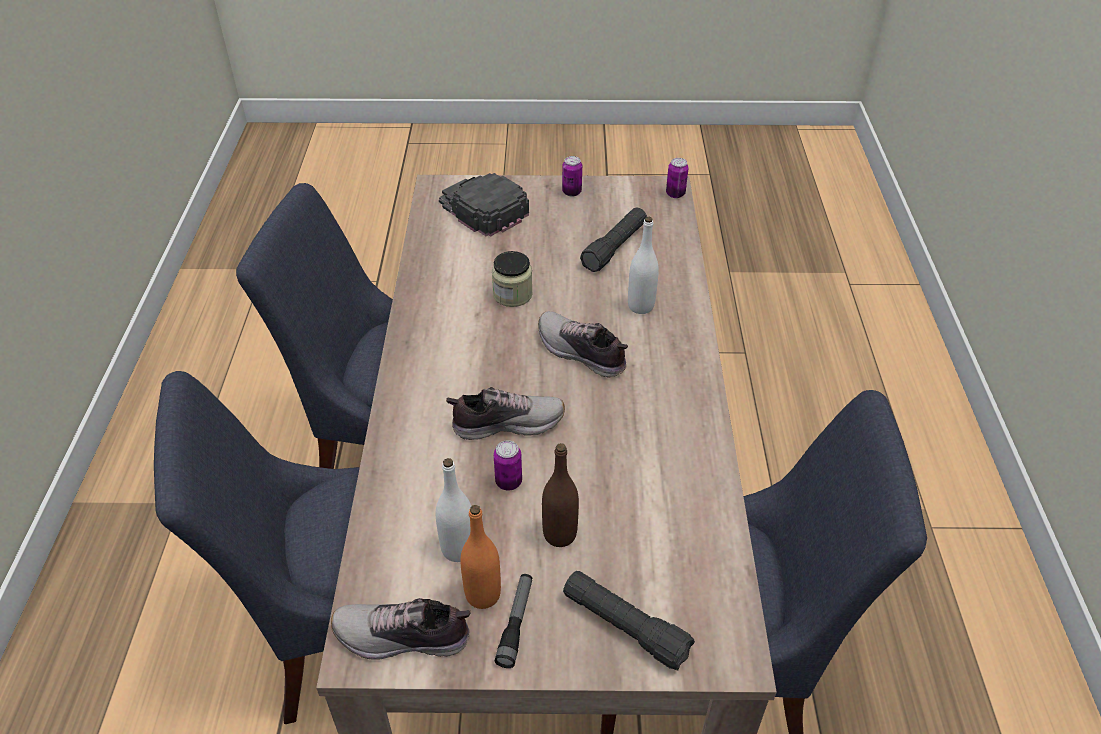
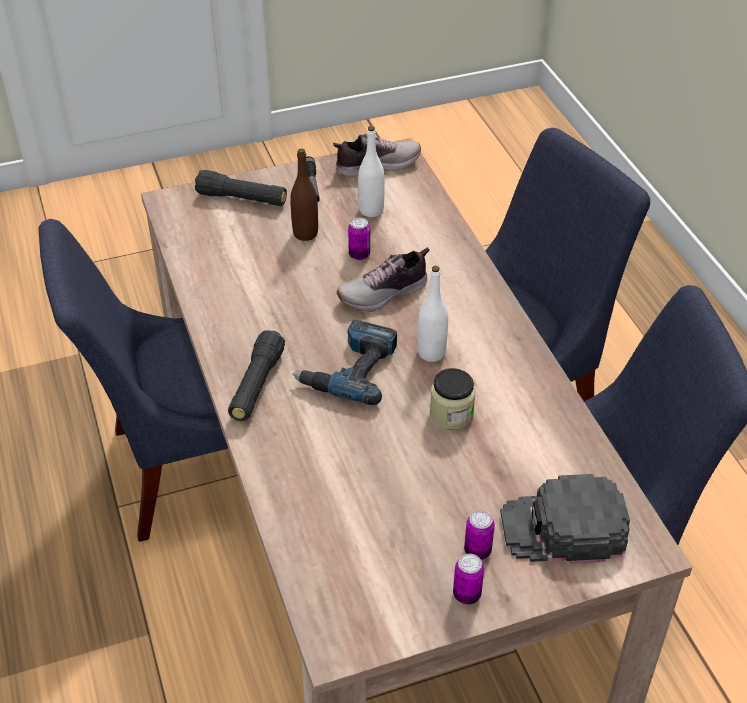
camera: 160 degrees right, 0 degrees up
(482, 208) = (563, 528): black cap -> black cap turned 150 degrees clockwise
(483, 595) = (340, 193): orange bottle -> none
(581, 353) = (350, 369): shoe -> power drill
(615, 248) = (369, 511): black flashlight -> black flashlight (256, 385)
(640, 306) = (310, 437): white bottle -> white bottle (431, 353)
(675, 194) = (322, 636): can -> can (477, 551)

